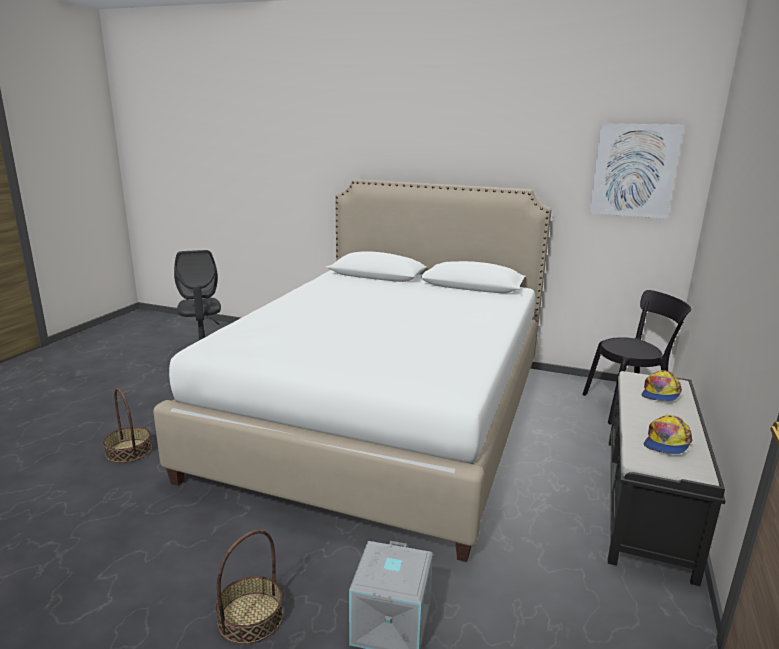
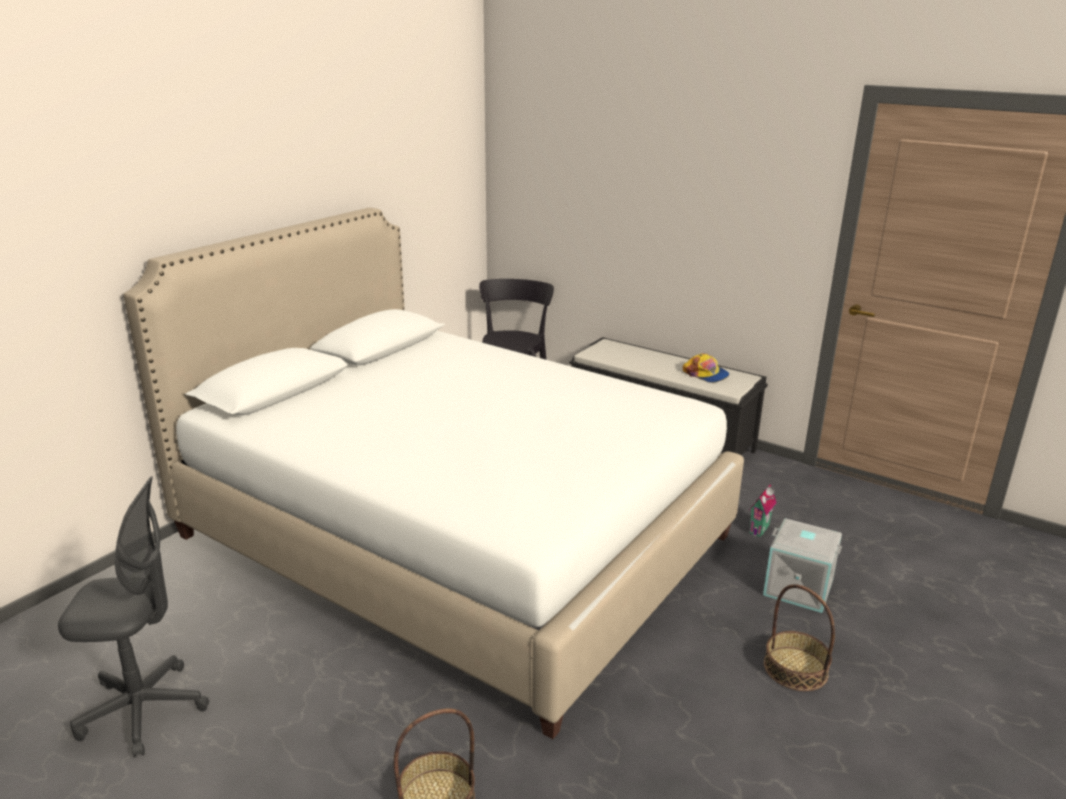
camera: 75 degrees left, 5 degrees up
(496, 591) = (761, 530): none -> toy house
(634, 170) = (440, 163): picture -> none
(660, 393) = (625, 354): cap -> none

